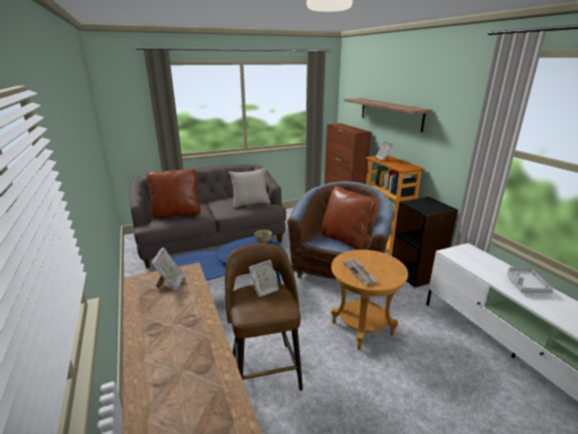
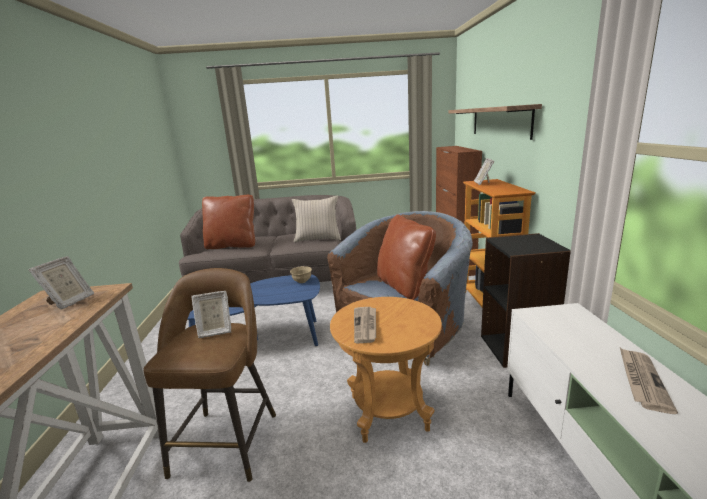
camera: 20 degrees right, 5 degrees down
(524, 285) = (641, 380): grey tray -> newspaper

